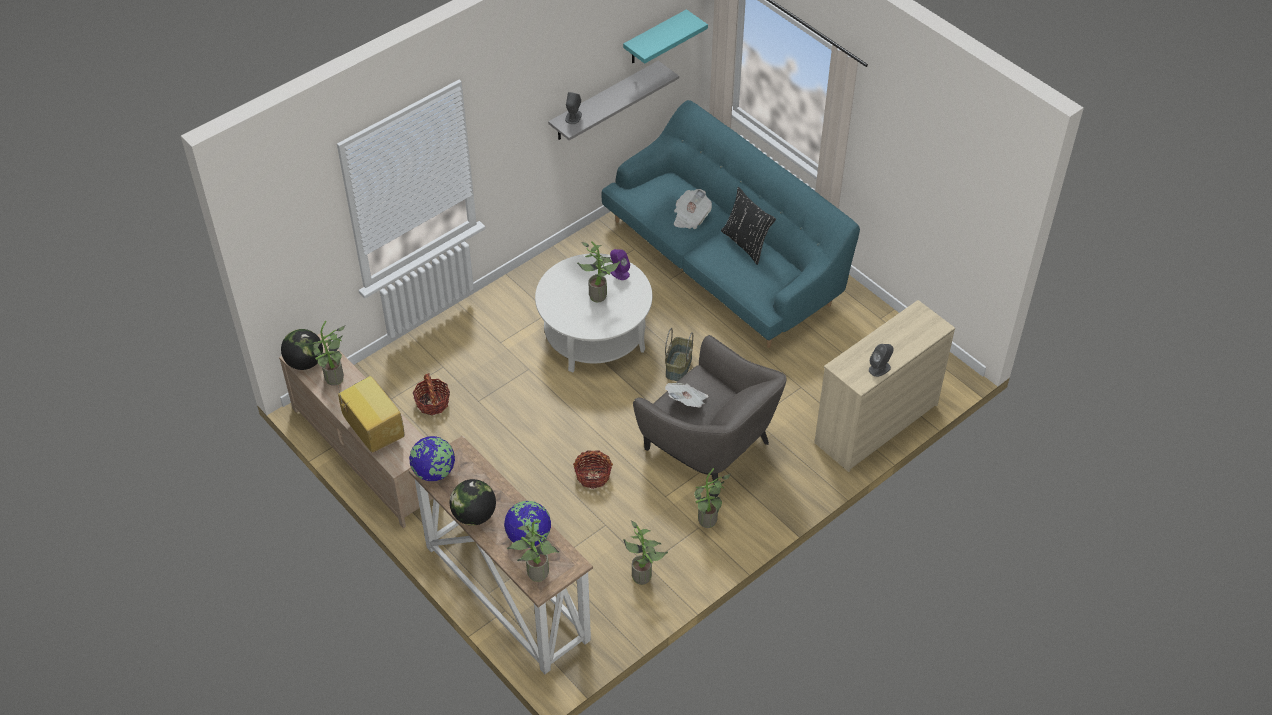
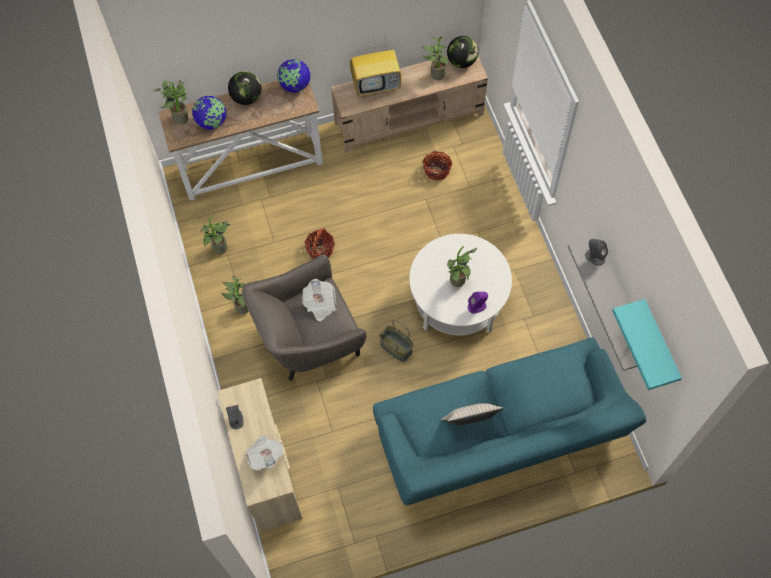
camera: 115 degrees right, 15 degrees up
(690, 217) = (522, 389): newspaper -> newspaper (265, 455)
(746, 244) = (469, 422): black pillow -> beige pillow

